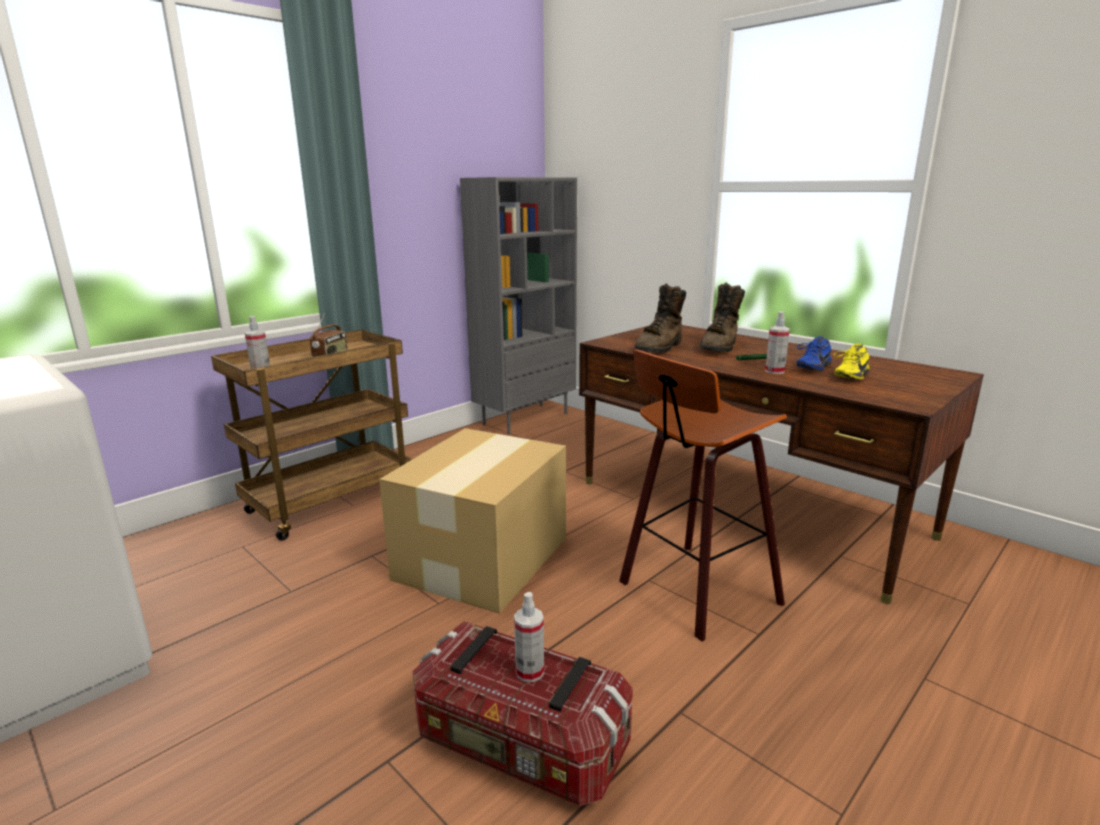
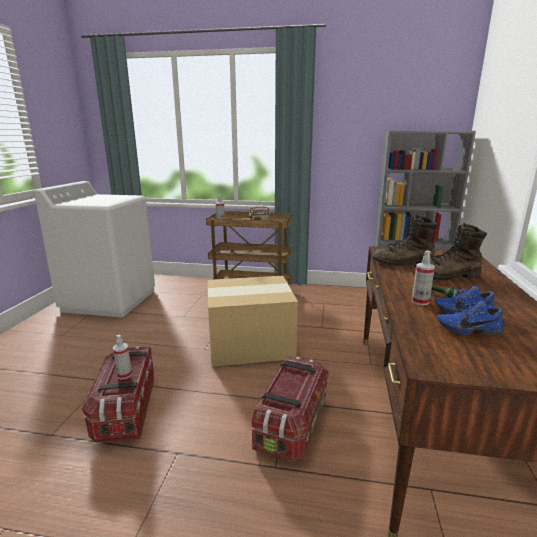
camera: 55 degrees right, 0 degrees up
(693, 592) = (292, 423): stool -> storage box
(848, 376) = (467, 329): yellow shoe -> blue shoe

